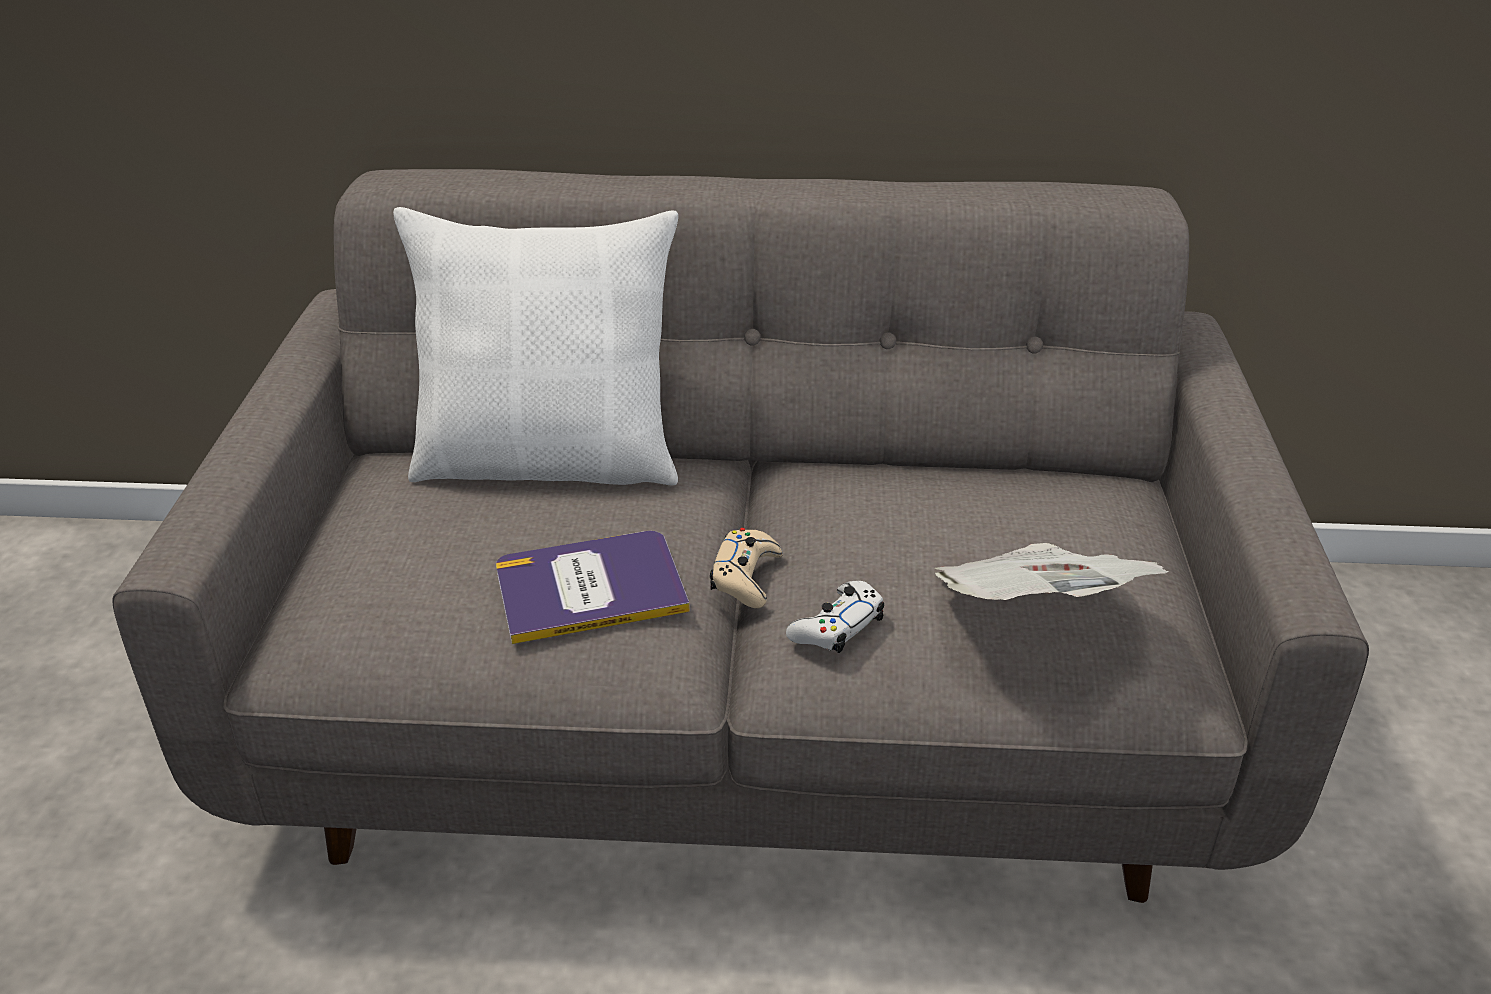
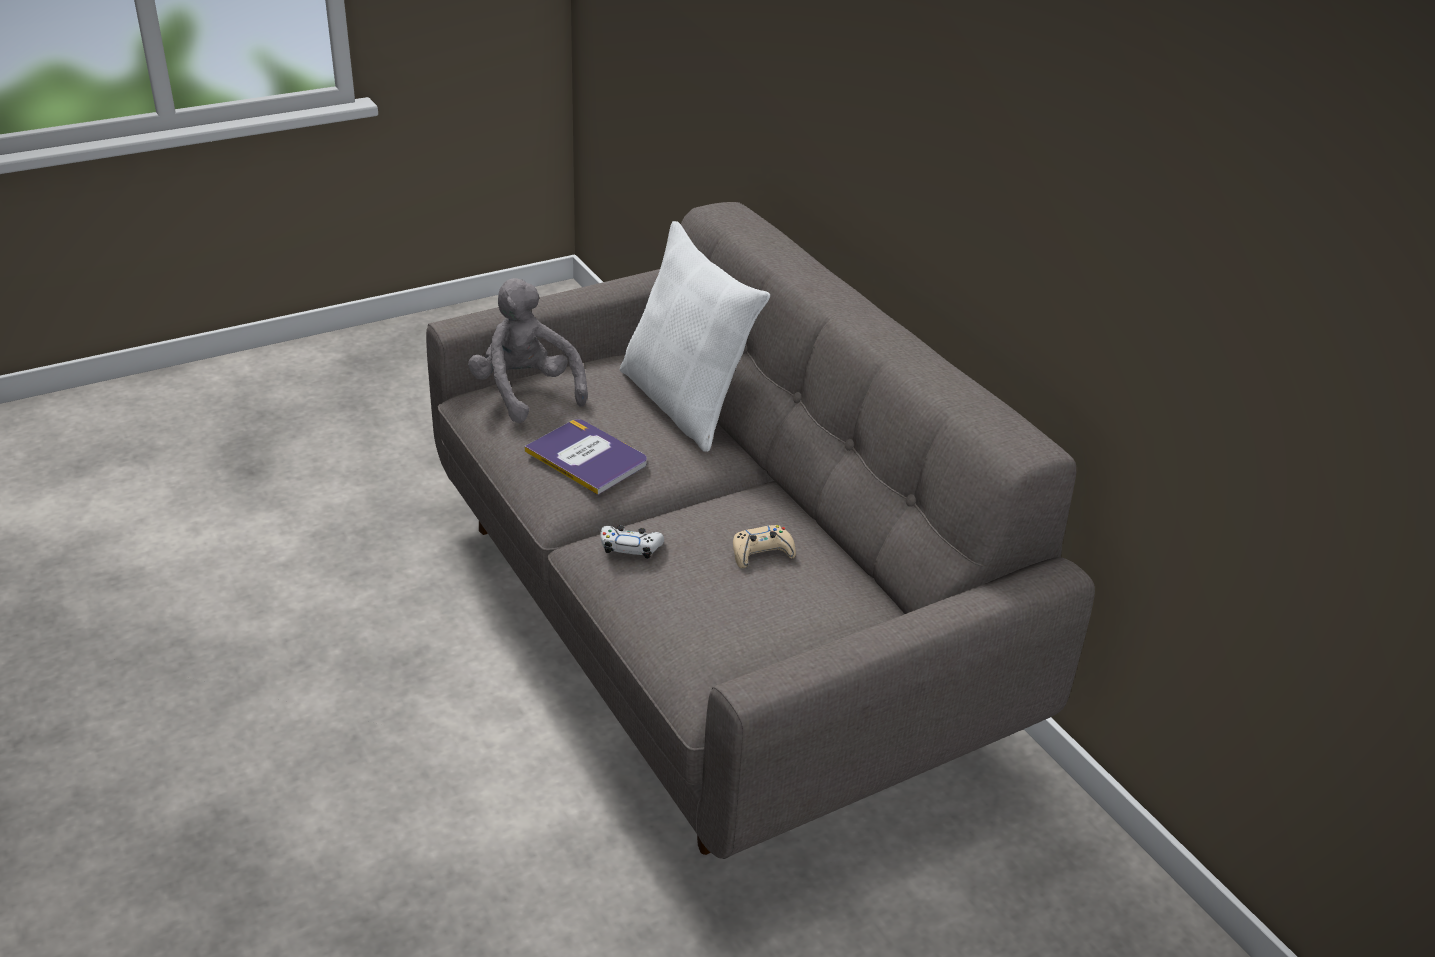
camera: 55 degrees right, 0 degrees up
(358, 586) = (525, 392): none -> grey plush toy
(746, 577) = (650, 505): beige game controller -> beige game controller (761, 553)
(1037, 616) = (707, 616): newspaper -> none

